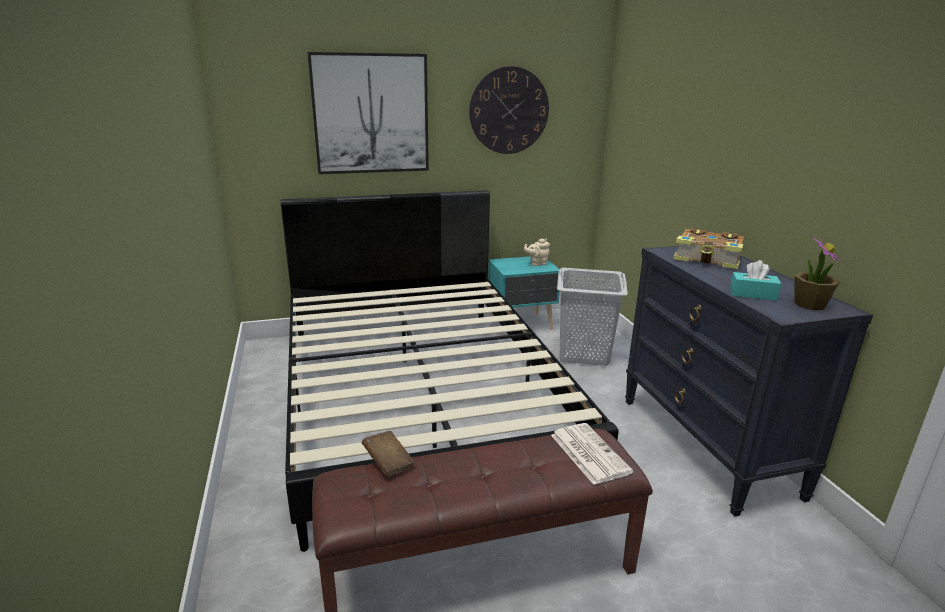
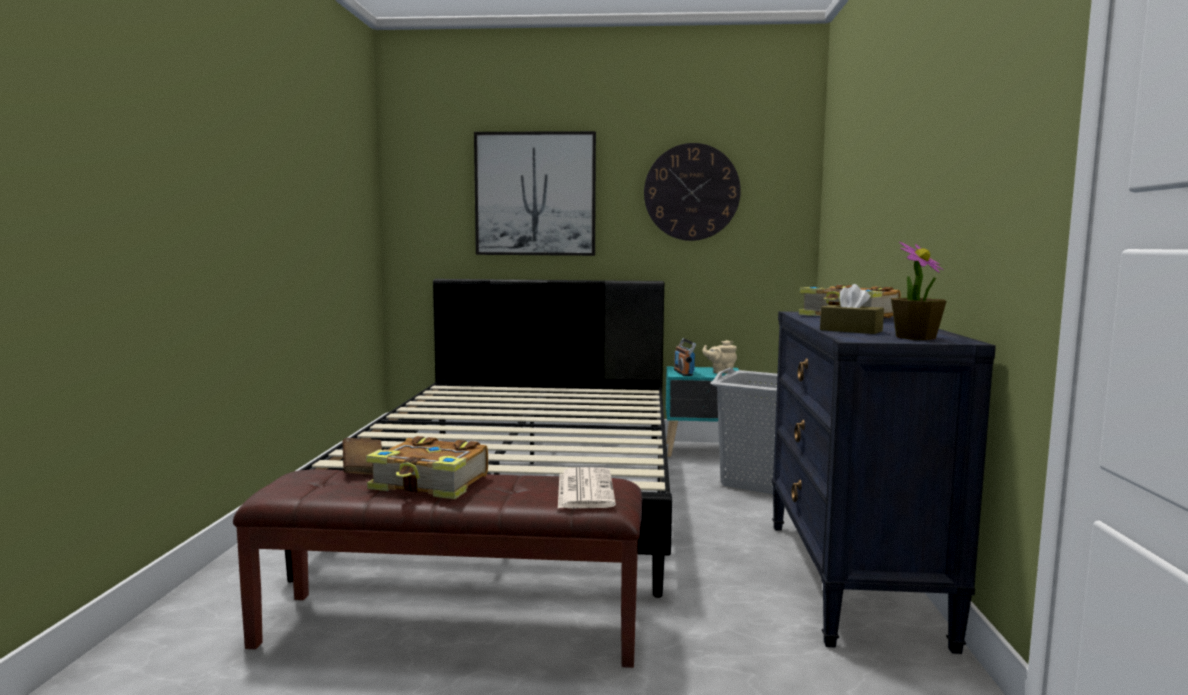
camera: 20 degrees right, 15 degrees down
(466, 473) = (431, 484): none -> book
(510, 268) = (683, 373): none -> radio
(753, 294) = (851, 330): turquoise tissue box -> brown tissue box

